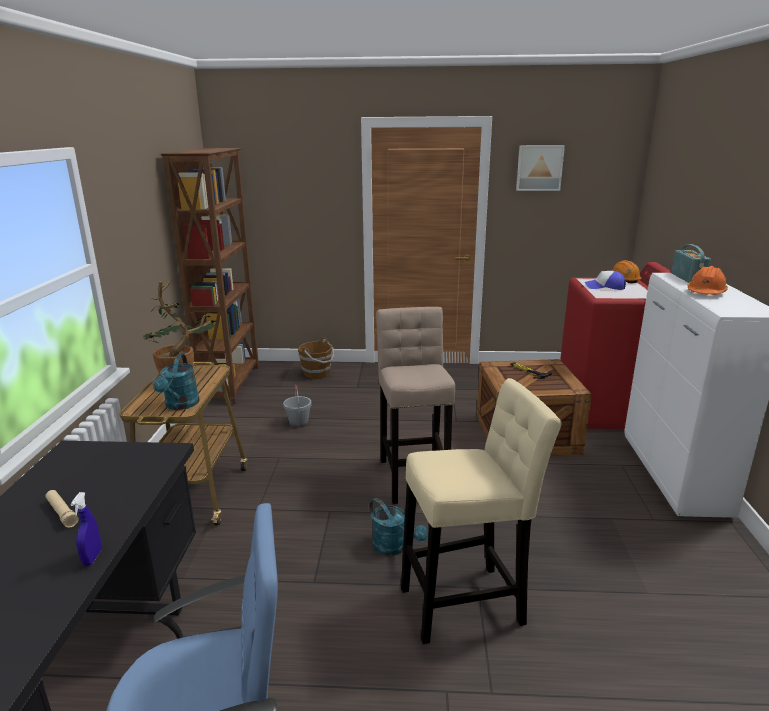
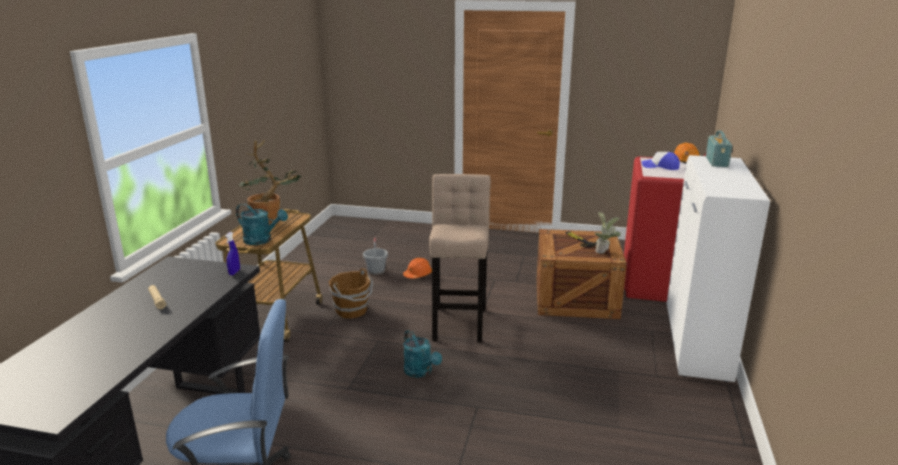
camera: 10 degrees right, 0 degrees up
(92, 557) = (170, 327): blue spray bottle -> blue spray bottle (234, 272)
(180, 405) = (262, 240): turquoise watering can -> turquoise watering can turned 75 degrees counterclockwise
(231, 384) = (329, 235): brown bookcase -> none
(317, 374) = (406, 232): brown bucket -> brown bucket (352, 311)
(468, 603) = (464, 416): beige stool -> none
(539, 167) = (620, 50): picture -> none
(562, 383) = (605, 252): none -> potted plant
(705, 293) = (717, 175): orange hard hat -> orange hard hat (418, 275)

